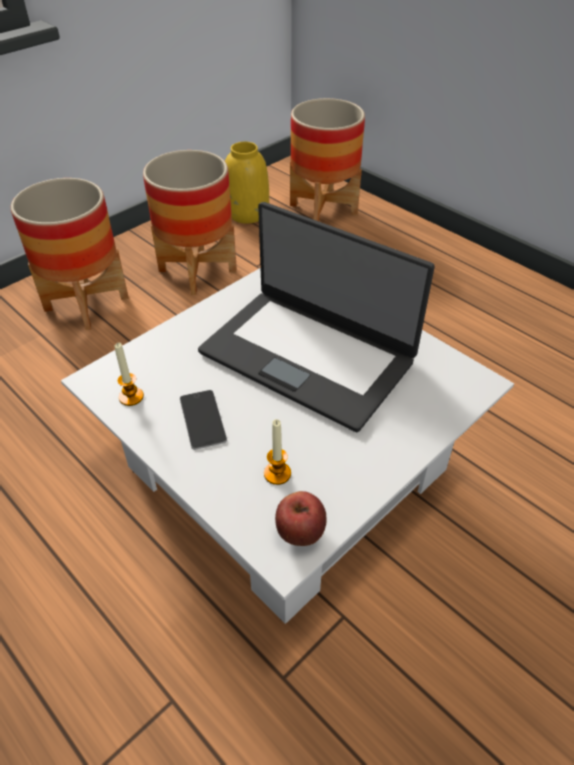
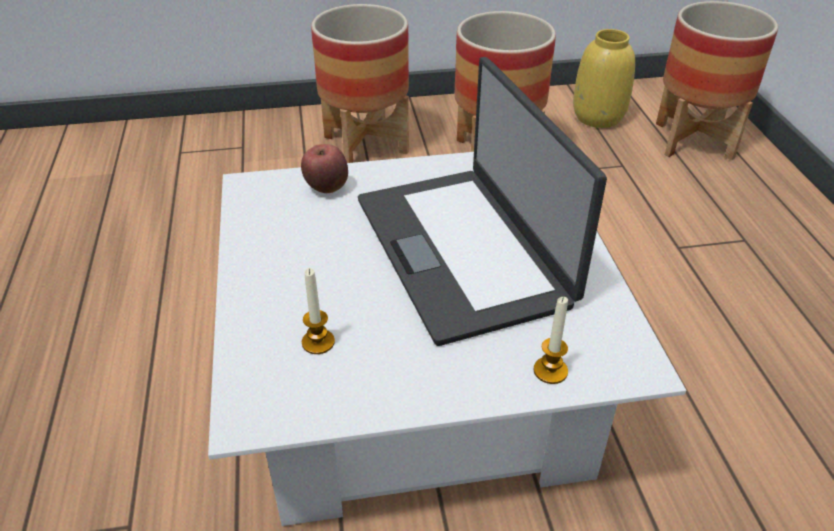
camera: 35 degrees right, 5 degrees down
(131, 397) = (262, 212): candle -> candle (550, 371)
(202, 419) = (302, 260): phone -> none
(300, 534) = (281, 408): apple -> apple (326, 188)

